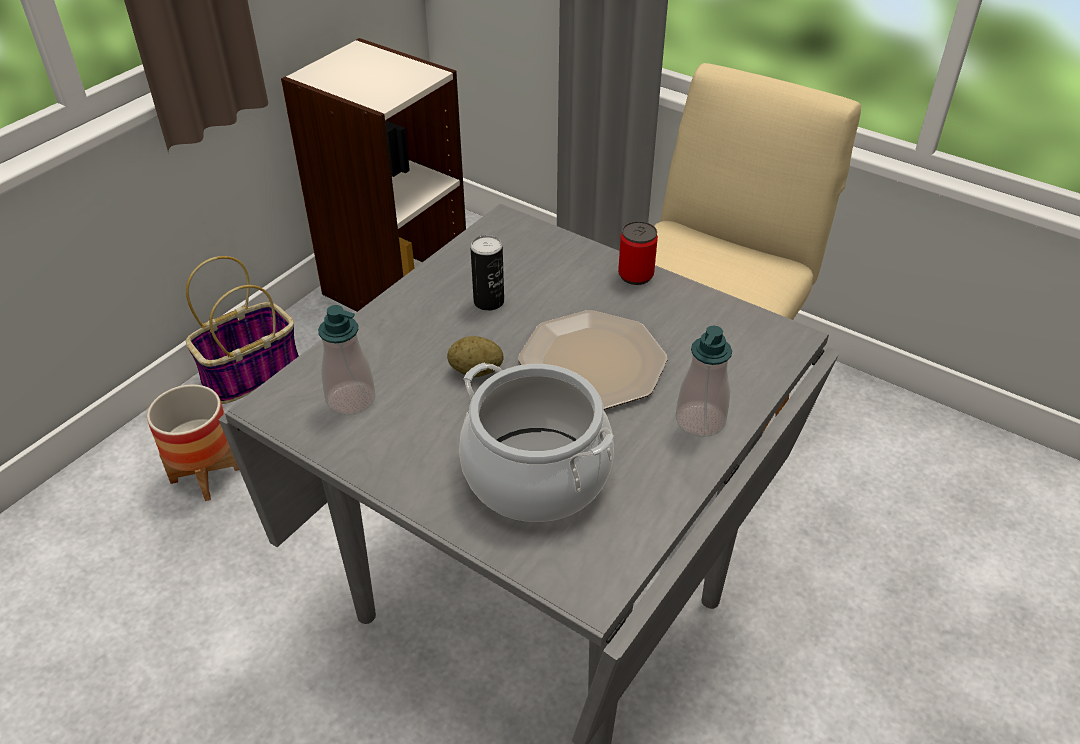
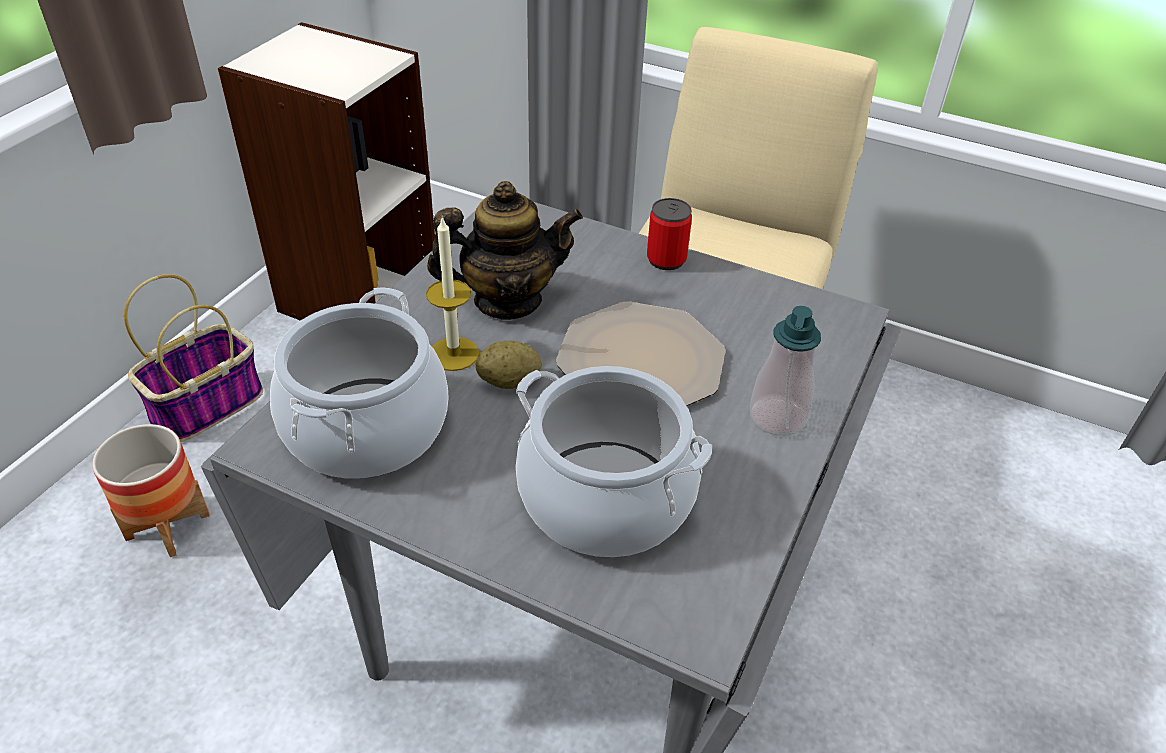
camera: 10 degrees left, 0 degrees up
(351, 400) = (365, 428): soap dispenser -> cooking pot
(434, 344) = (453, 354): none -> candle
(489, 301) = (507, 300): can -> teapot

